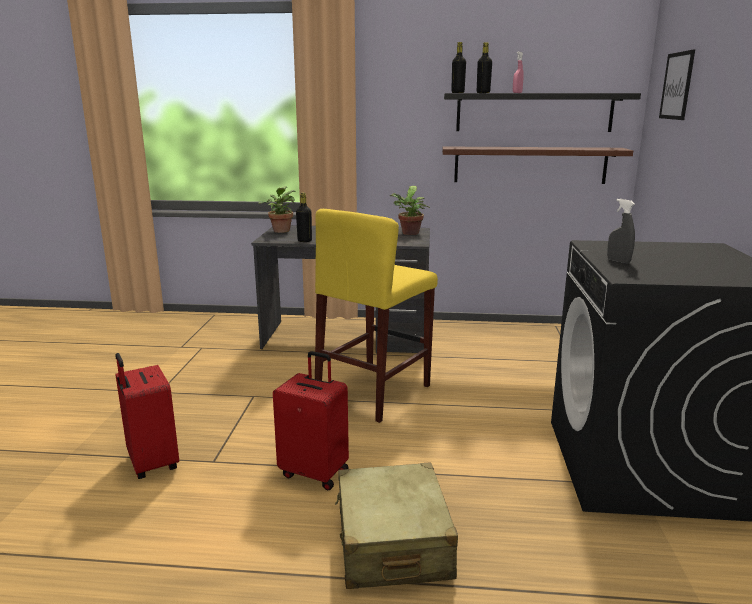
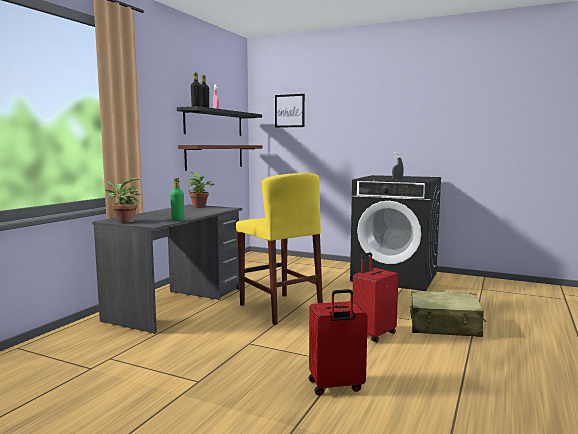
camera: 70 degrees left, 10 degrees down
(304, 241) = (178, 219): black bottle -> green bottle

